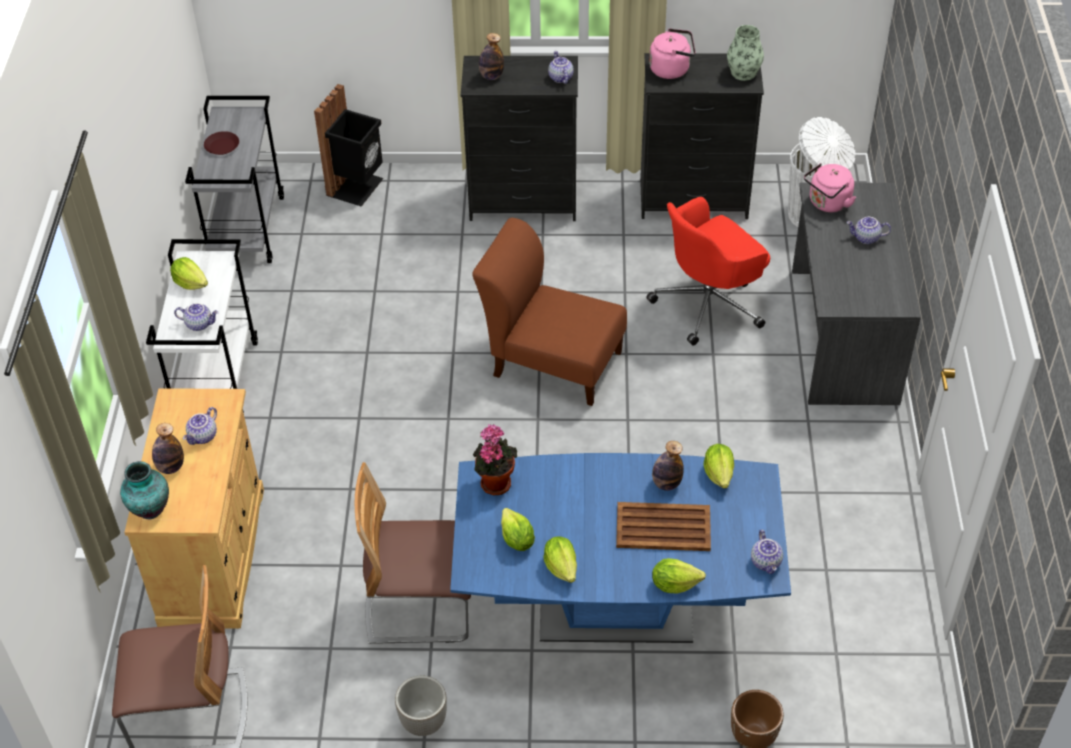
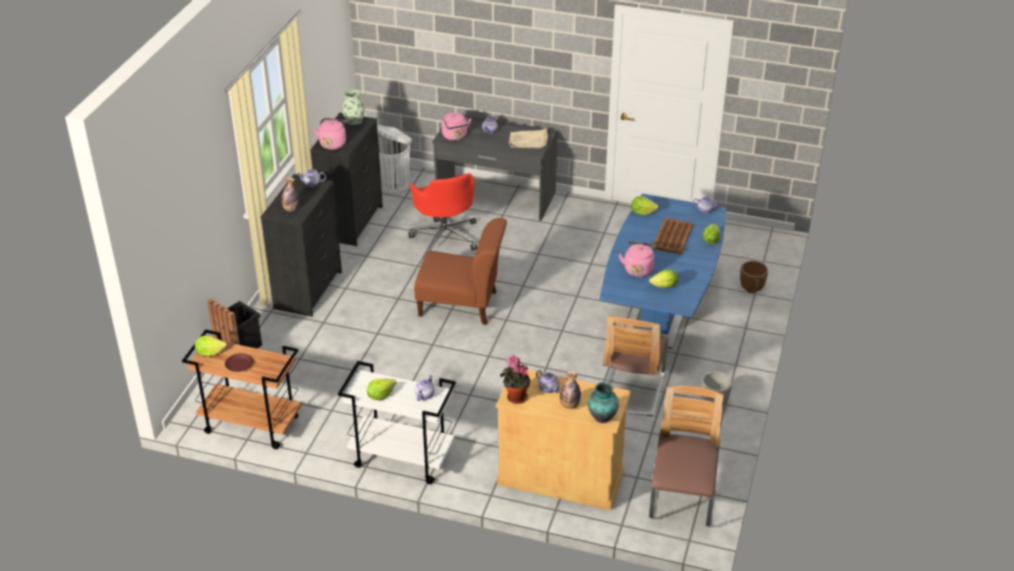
camera: 75 degrees left, 10 degrees down
(246, 228) = (250, 425): grey cart -> brown cart
(495, 481) = (620, 287): potted plant -> potted plant (515, 397)
(552, 361) = (461, 305): brown chair -> brown chair turned 120 degrees counterclockwise
(552, 496) = (638, 269): none -> pink kettle
(561, 567) = (688, 274): lettuce -> lettuce (210, 352)
(666, 483) = (643, 230): bottle -> none
(865, 289) = (528, 141): none -> beige tray

